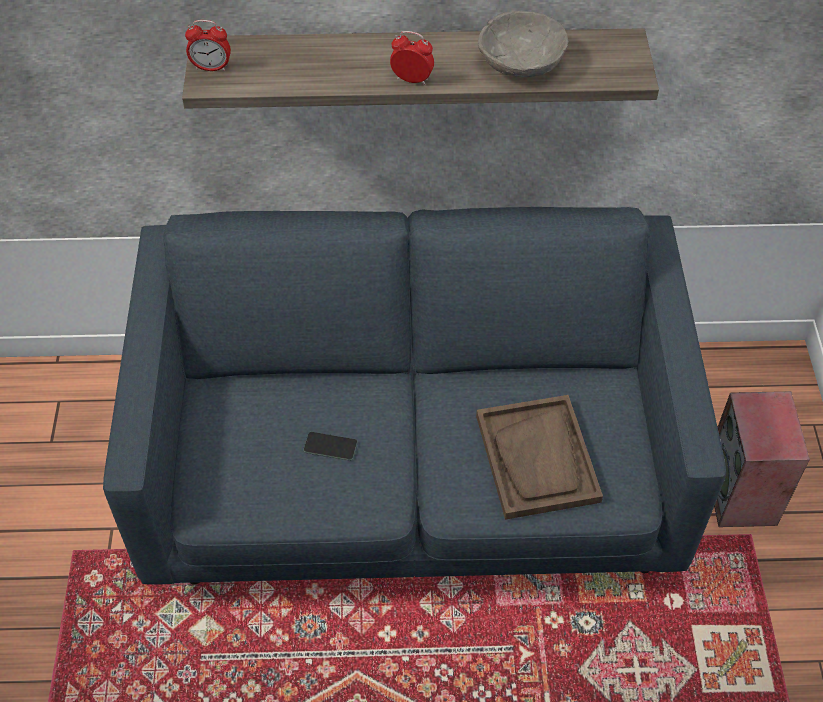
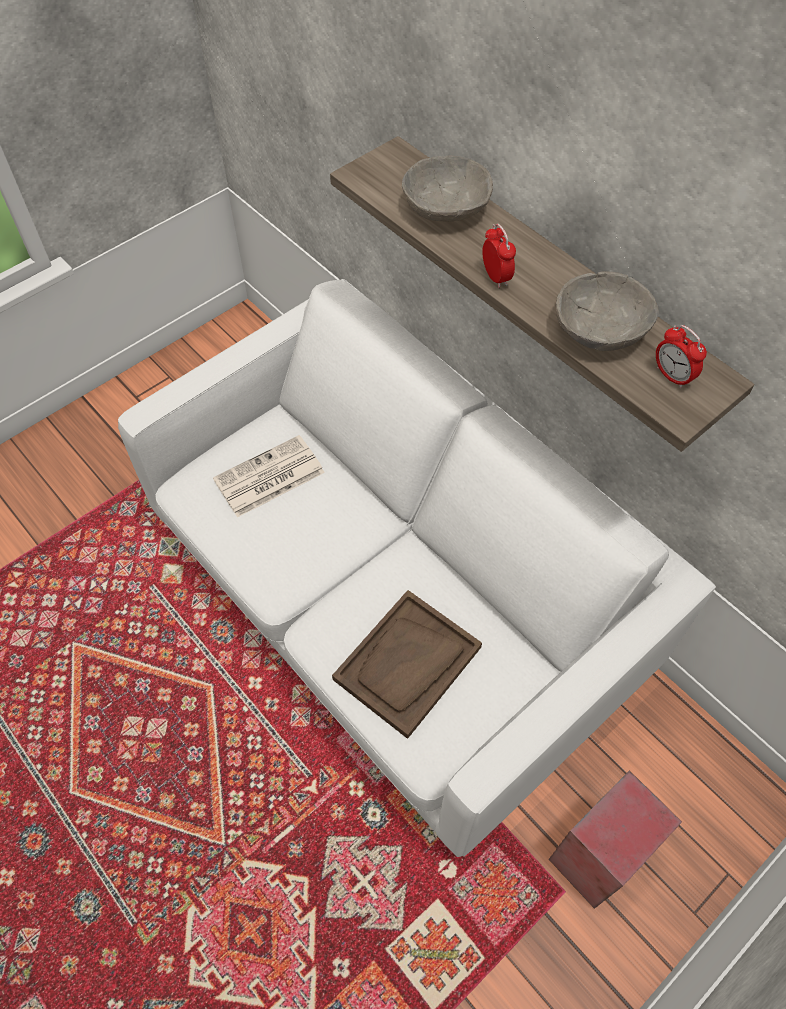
camera: 50 degrees right, 5 degrees up
(211, 68) = (377, 166): alarm clock -> alarm clock (672, 376)
(260, 437) = (268, 477): none -> newspaper
(307, 60) = (445, 207): none -> grey bowl
(330, 446) = (297, 523): phone -> none
(411, 474) = (393, 603): blue sofa -> white sofa

